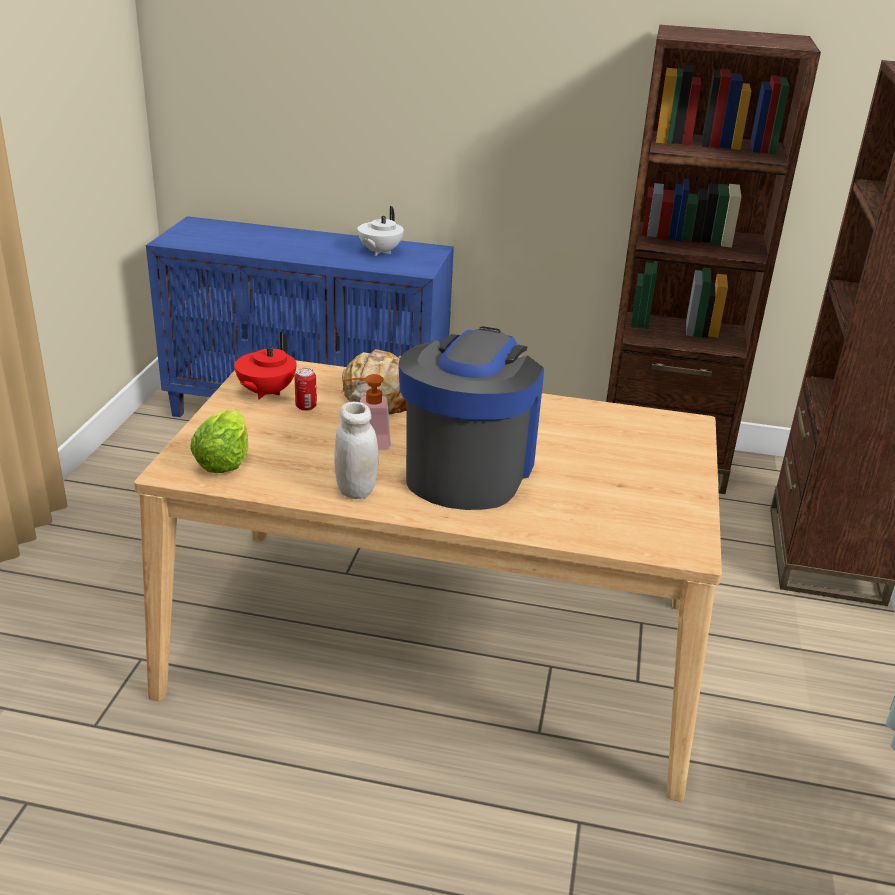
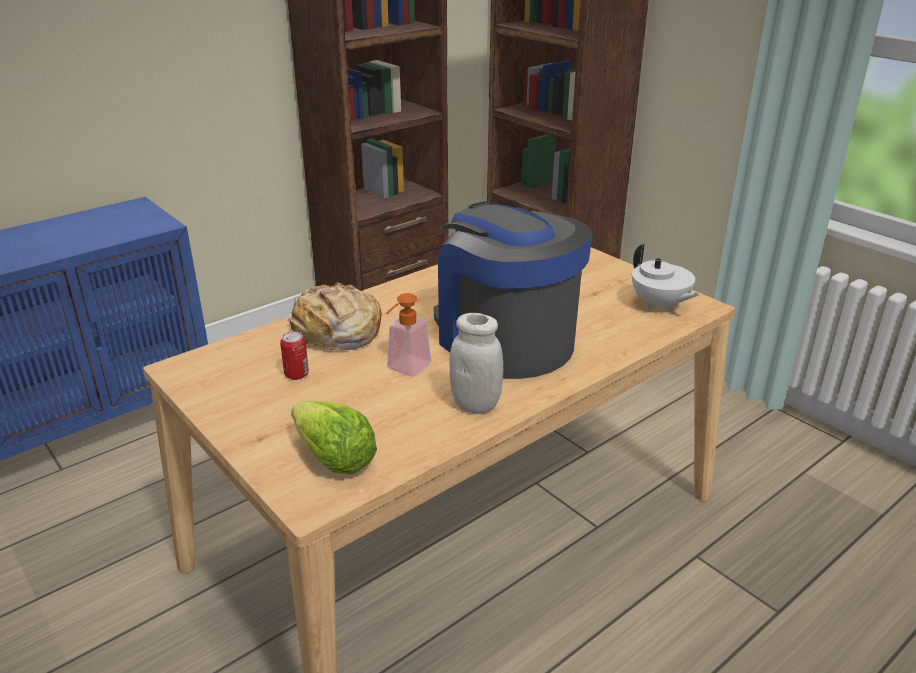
camera: 50 degrees left, 0 degrees up
(265, 393) = (236, 386): red teapot -> none
(379, 252) = (88, 226): white teapot -> white teapot (659, 305)

